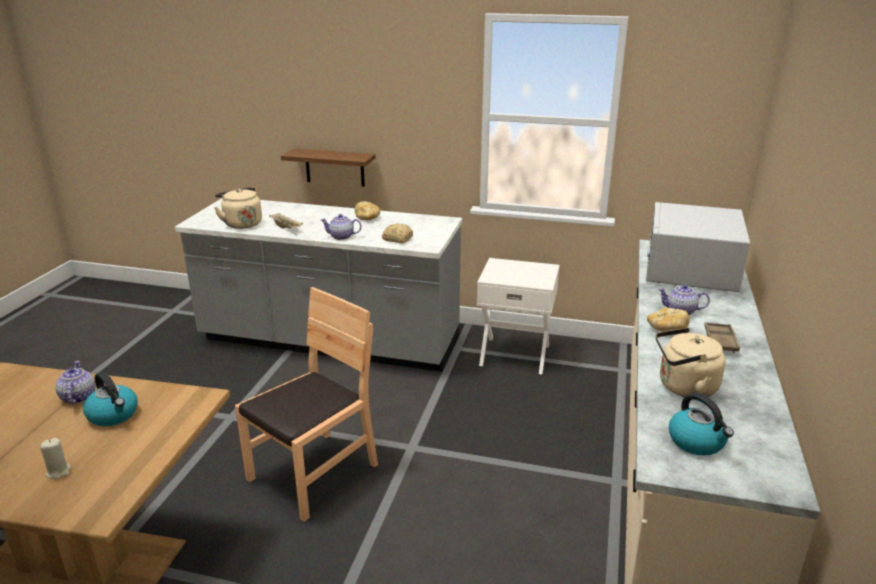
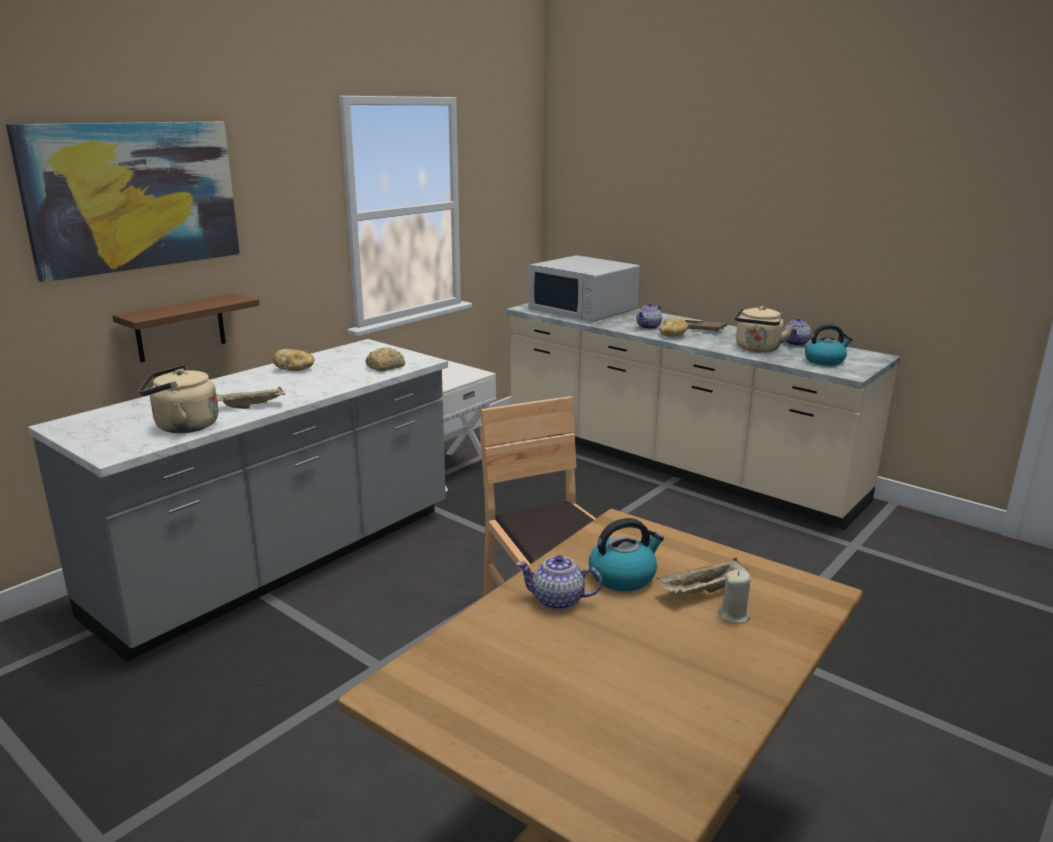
camera: 65 degrees left, 5 degrees down
(94, 452) = (702, 591): none -> beige tray
(312, 76) = (134, 196): none -> picture
(342, 237) = (335, 386): teapot -> teapot (796, 343)

